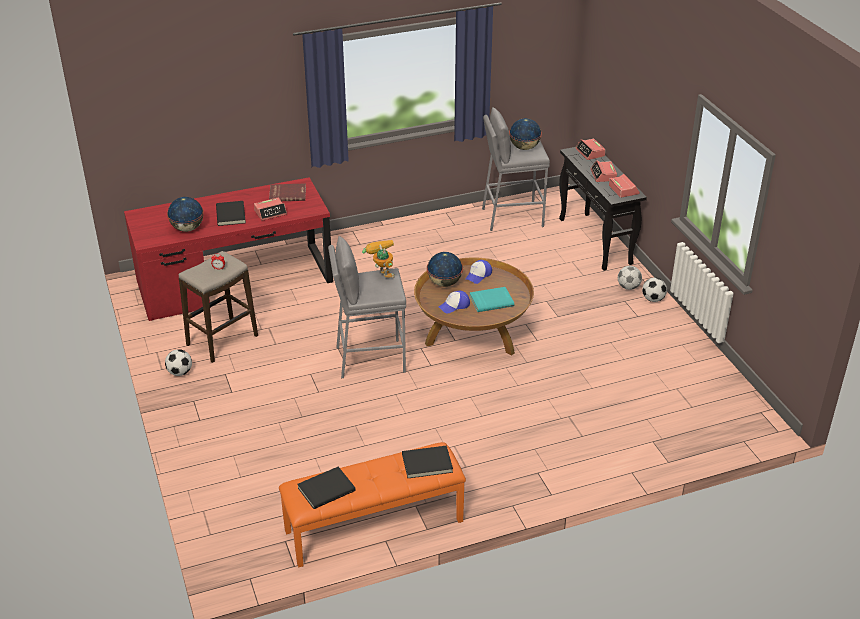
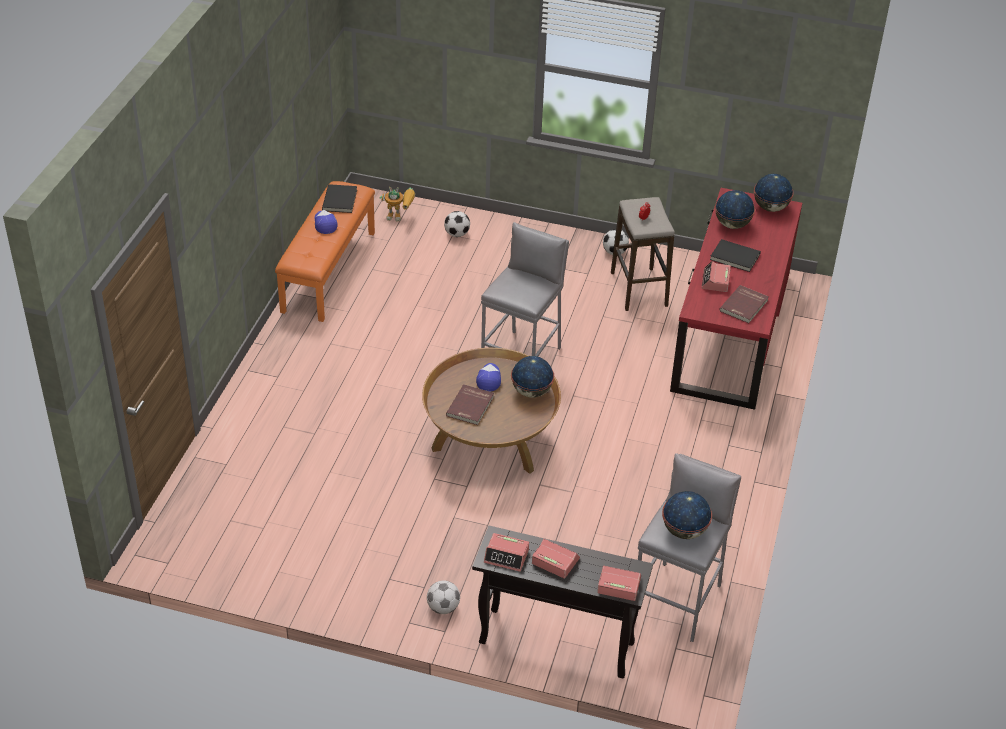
camera: 125 degrees right, 5 degrees up
(146, 221) = (770, 208): none -> globe
(381, 273) = (534, 297): toy robot -> toy robot (400, 217)
(427, 464) = (306, 252): black book -> none
(478, 275) = (520, 420): cap -> cap (324, 224)
(491, 300) = (471, 406): turquoise book -> red book
(653, 299) = (402, 613): football -> football (457, 234)

